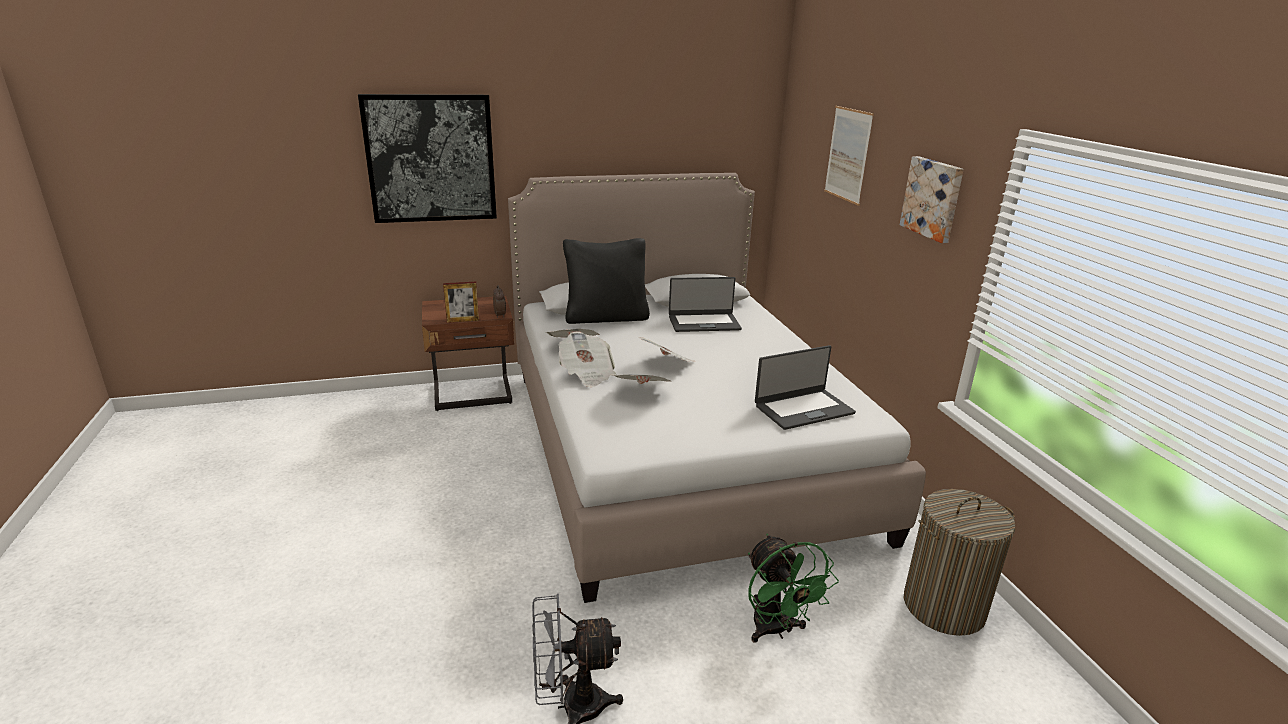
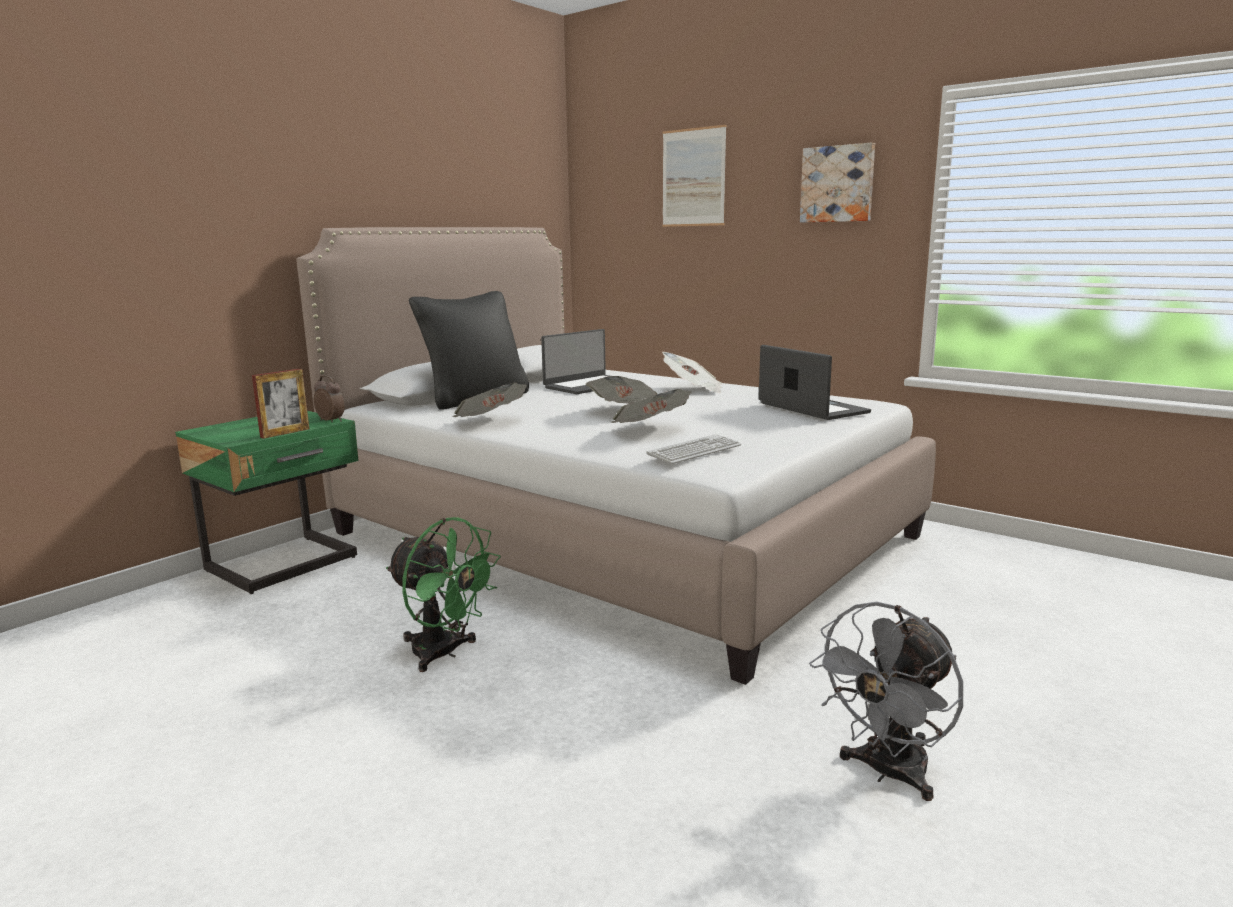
camera: 35 degrees left, 10 degrees down
(431, 159) = (173, 199): picture -> none
(473, 395) = (285, 565): brown nightstand -> green nightstand
(587, 374) = (557, 432): newspaper -> newspaper (693, 389)
(621, 428) = (694, 451): none -> keyboard
(776, 630) = (937, 626): green fan -> green fan (444, 653)
(803, 409) = (811, 408): laptop -> laptop turned 60 degrees counterclockwise
(944, 606) = (1010, 560): laundry basket -> none

